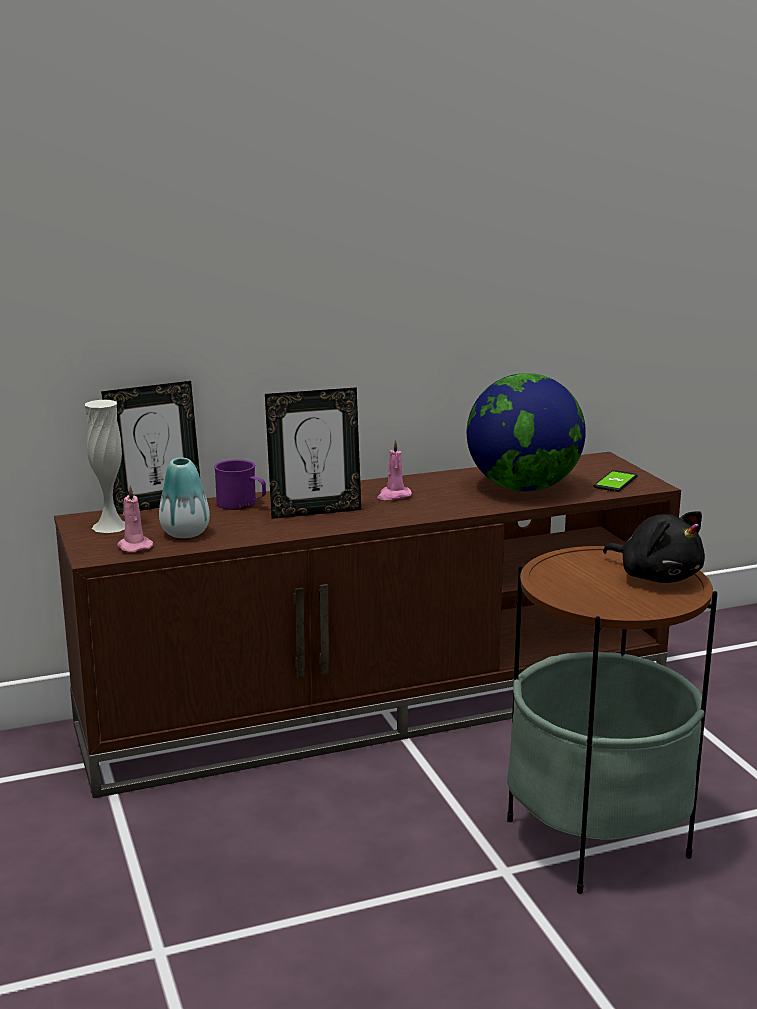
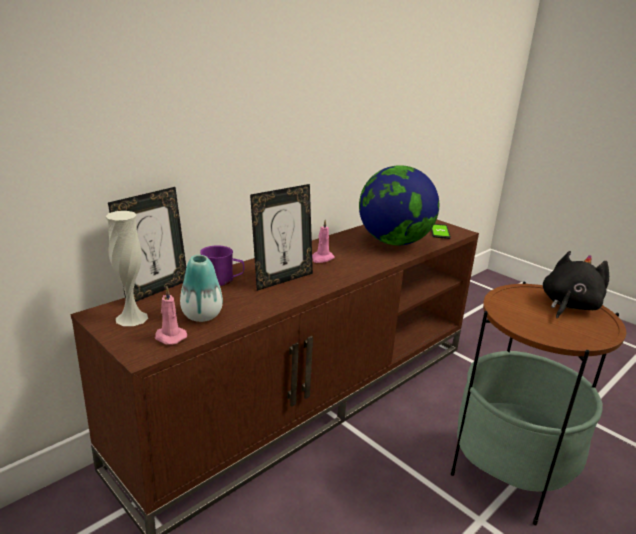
camera: 25 degrees left, 5 degrees up
(656, 576) = (568, 305): black plush toy -> black plush toy turned 75 degrees counterclockwise

